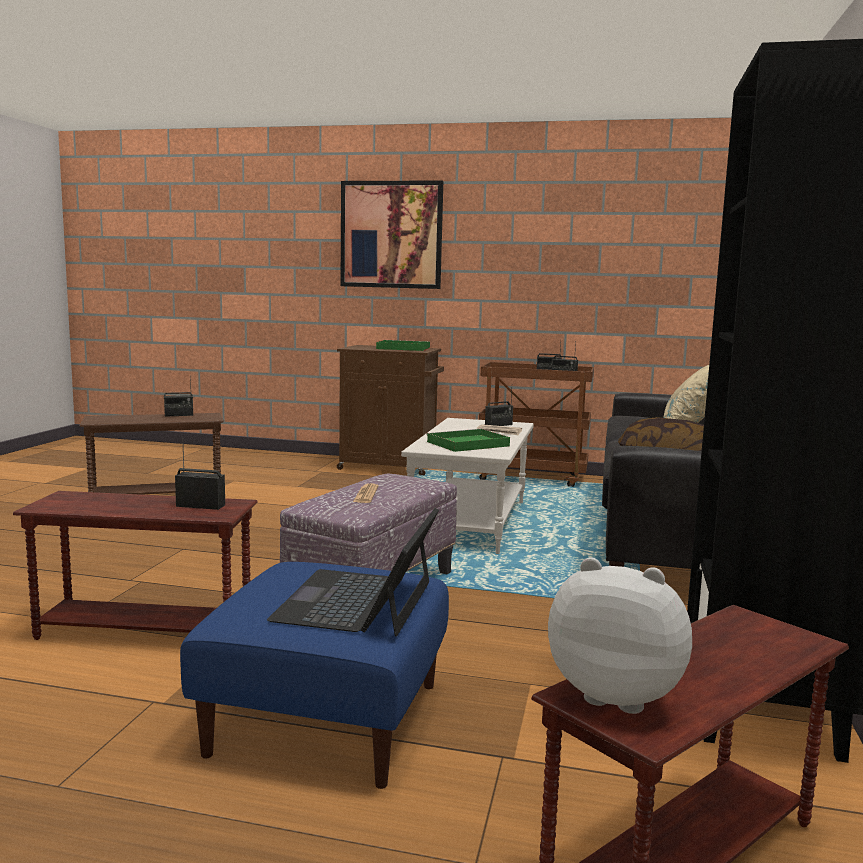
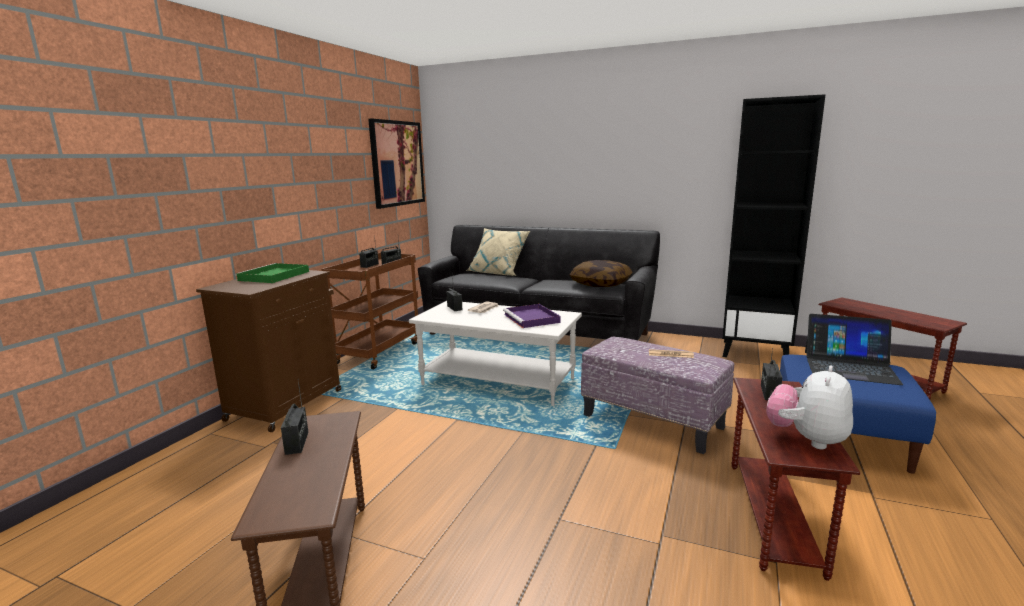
camera: 80 degrees left, 5 degrees up
(391, 235) = (206, 147): picture -> picture (397, 163)
(466, 444) = (532, 318): green tray -> purple tray
(617, 694) = (928, 322): plush toy -> plush toy (806, 439)

